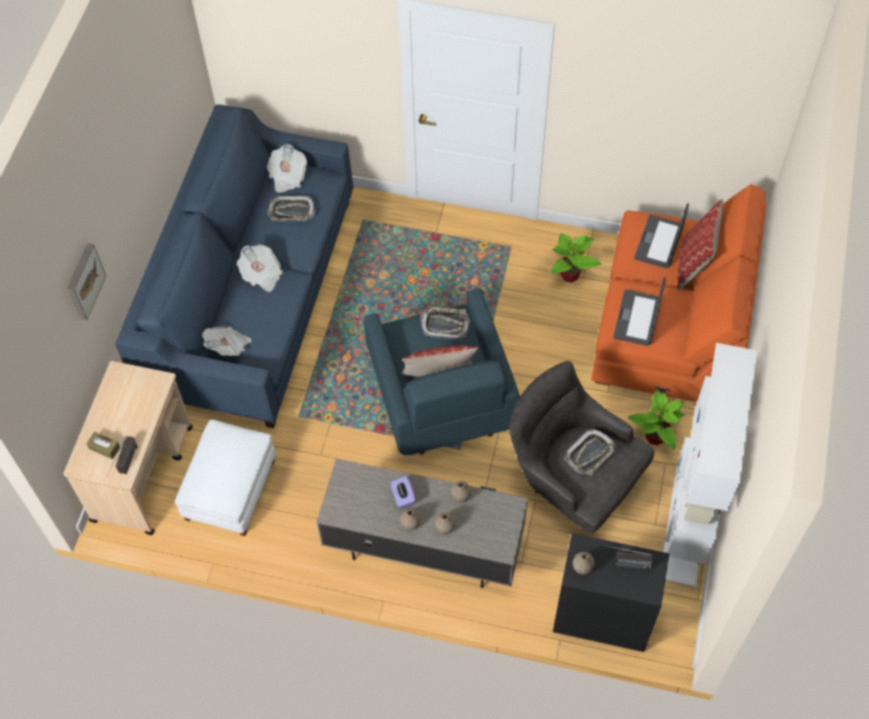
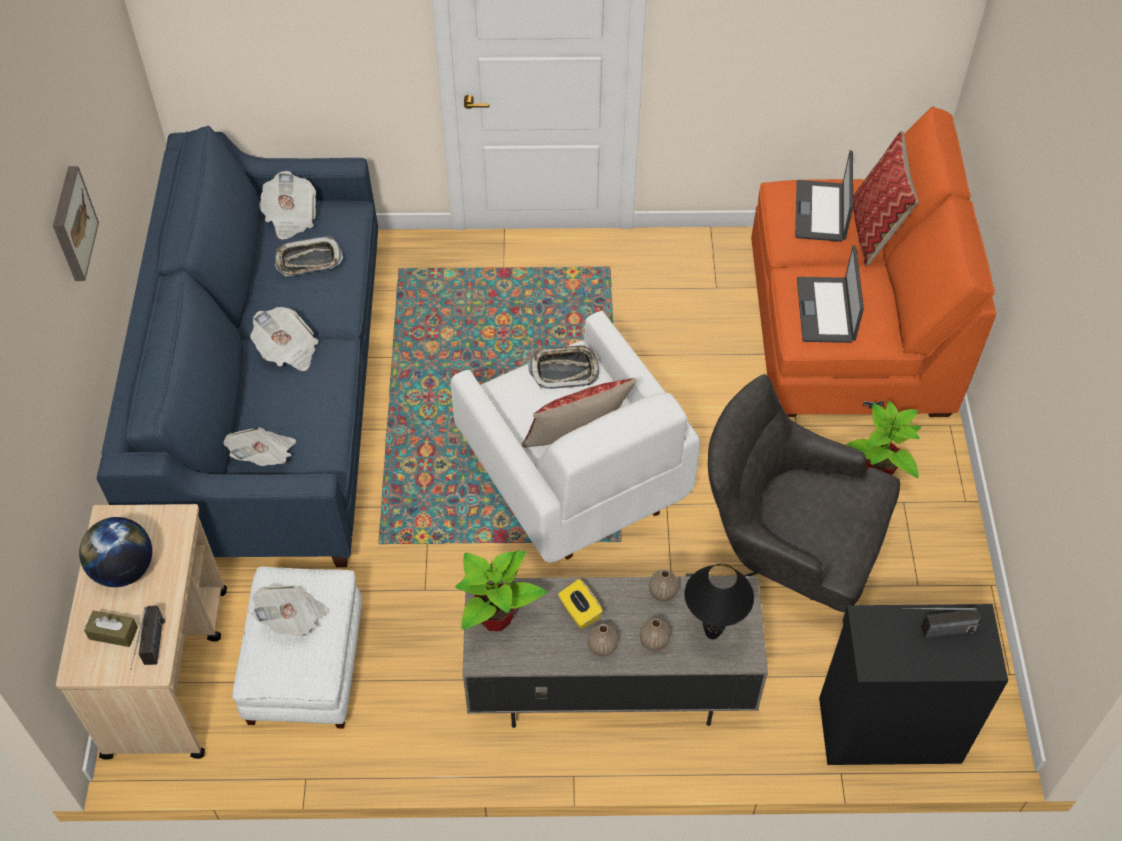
camera: 15 degrees left, 5 degrees down
(83, 281) = (39, 377): picture -> picture (71, 224)
(120, 408) = (124, 569): none -> globe
(223, 459) = (293, 618): none -> newspaper
(403, 497) = (580, 612): purple tissue box -> yellow tissue box
(441, 398) = (574, 479): blue armchair -> white armchair
(484, 530) = (711, 634): none -> black table lamp
(570, 274) = (698, 287): potted plant -> potted plant (496, 617)
(582, 567) = (879, 650): vase -> none
(589, 454) = (817, 502): tray -> none
(686, 524) = (959, 576): white bookcase -> none

